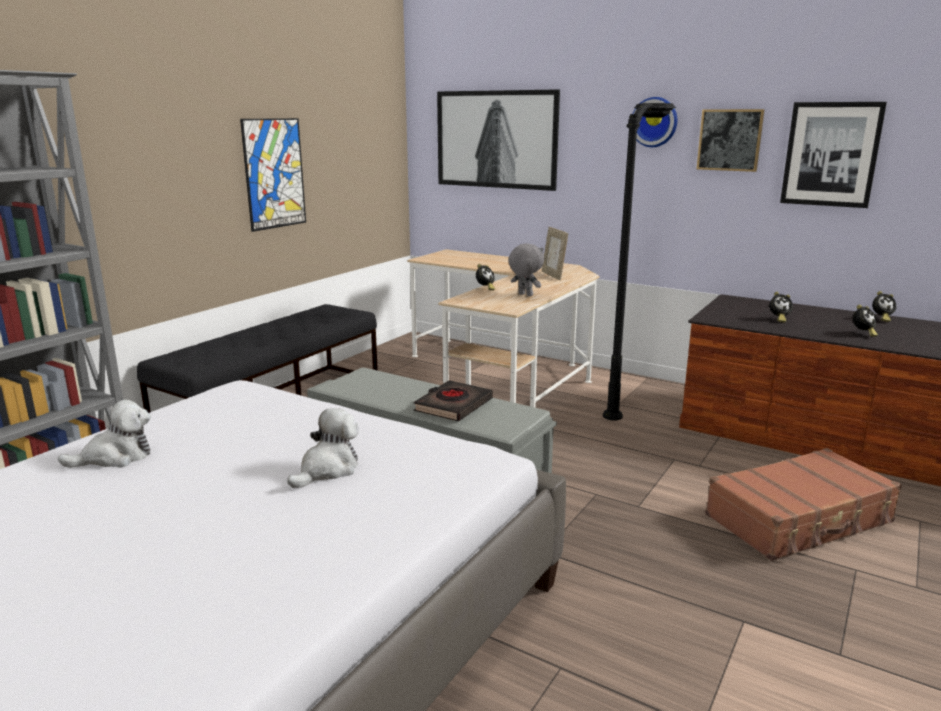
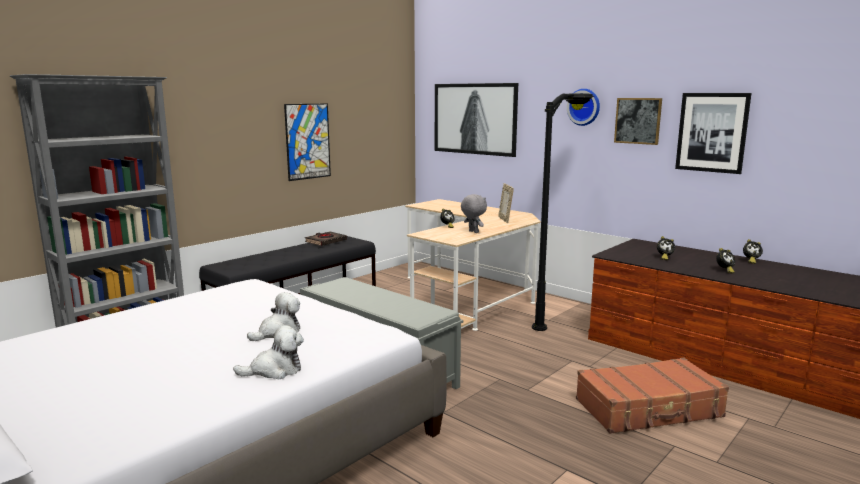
camera: 10 degrees right, 5 degrees down
(115, 457) = (155, 317): plush toy -> plush toy (274, 370)
(453, 406) = (392, 304): black book -> black book (326, 241)

